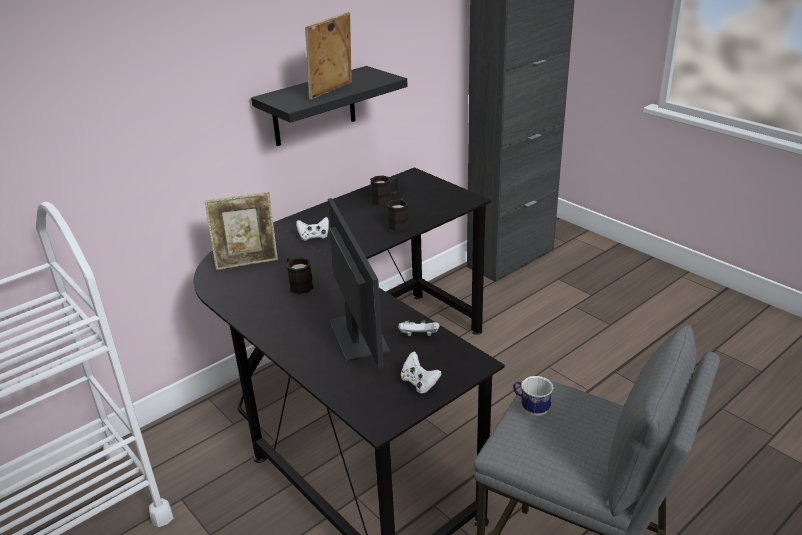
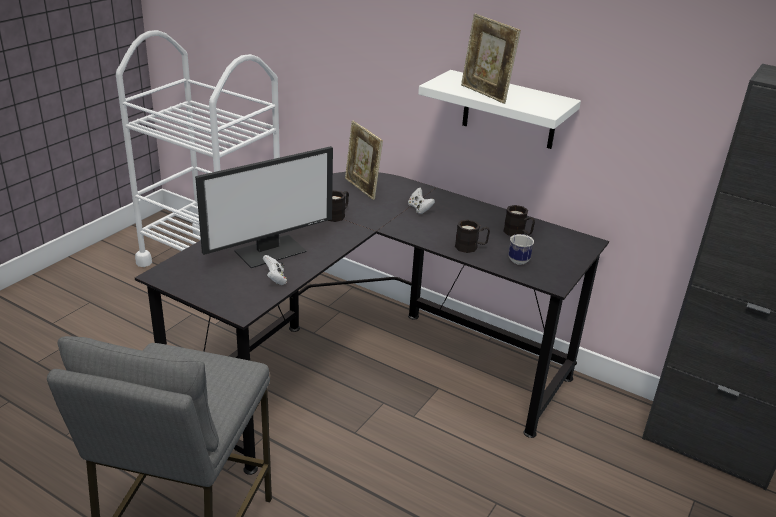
camera: 70 degrees right, 0 degrees up
(314, 107) = (509, 110): black shelf -> white shelf
(332, 92) = (485, 94): picture frame -> picture frame turned 150 degrees counterclockwise
(419, 383) = (210, 286): white game controller -> none
(531, 408) = (208, 362): mug -> mug (518, 259)

